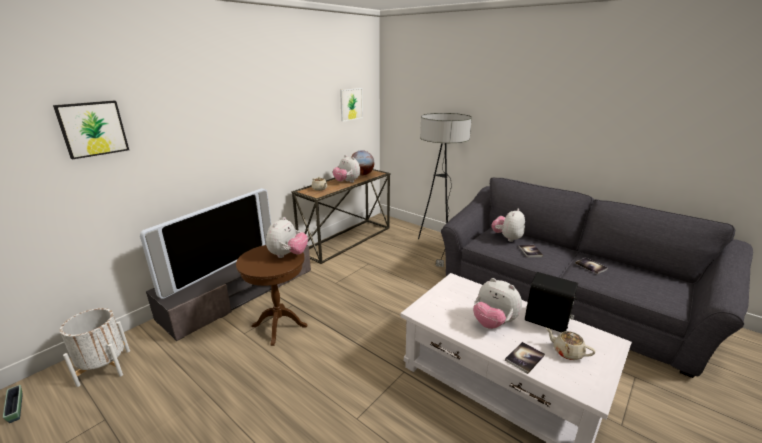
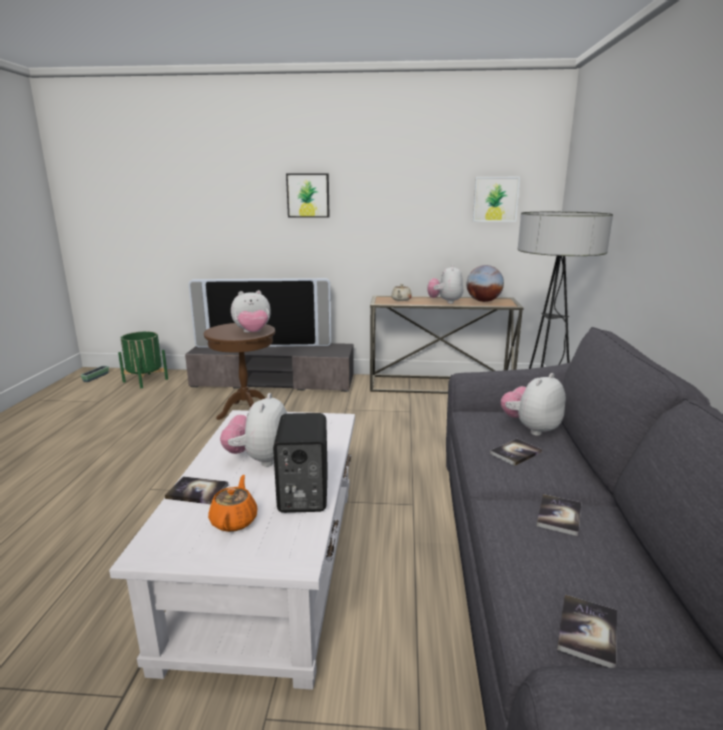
camera: 55 degrees right, 5 degrees down
(92, 128) = (187, 189): picture -> picture (308, 195)
(104, 367) = (145, 380): white planter -> green planter
(507, 238) = (531, 429): plush toy -> plush toy turned 45 degrees counterclockwise
(567, 352) = (234, 520): beige teapot -> orange teapot
(669, 294) = (587, 631): none -> book

